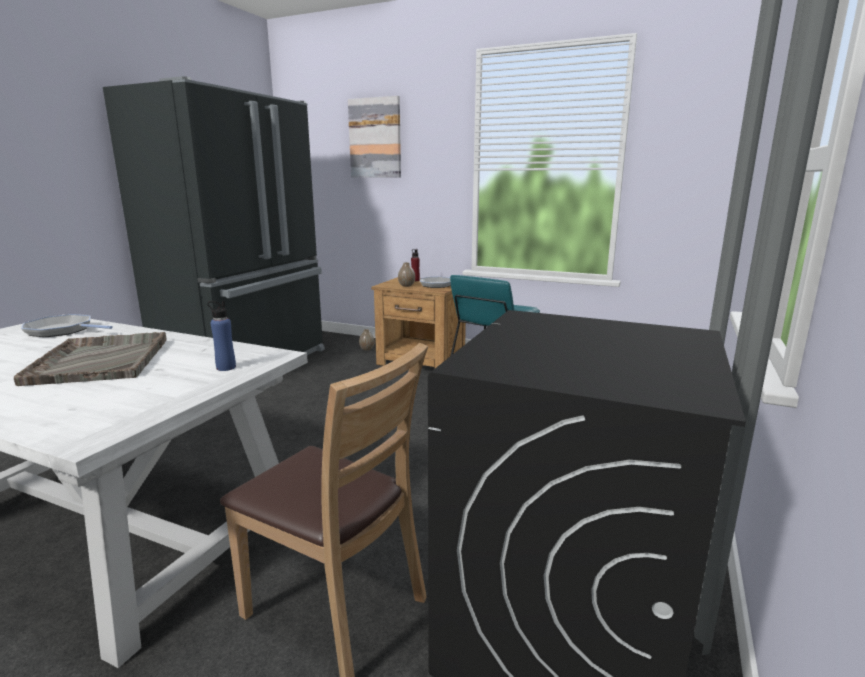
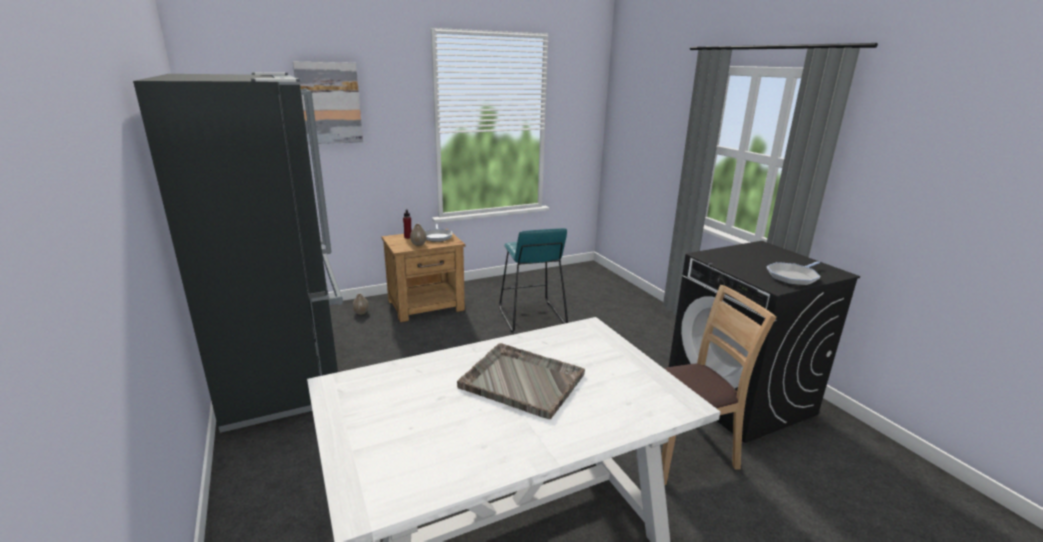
camera: 50 degrees left, 5 degrees up
(62, 330) = (387, 385): frying pan -> frying pan (793, 277)
(226, 367) = (599, 344): blue bottle -> none

